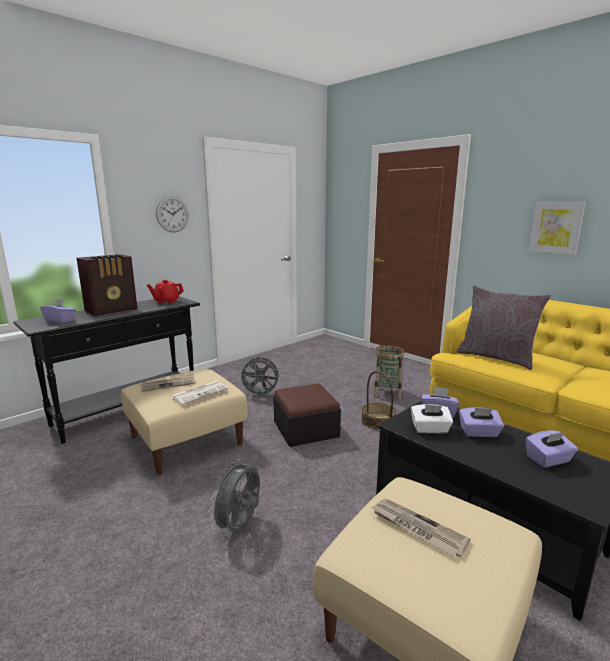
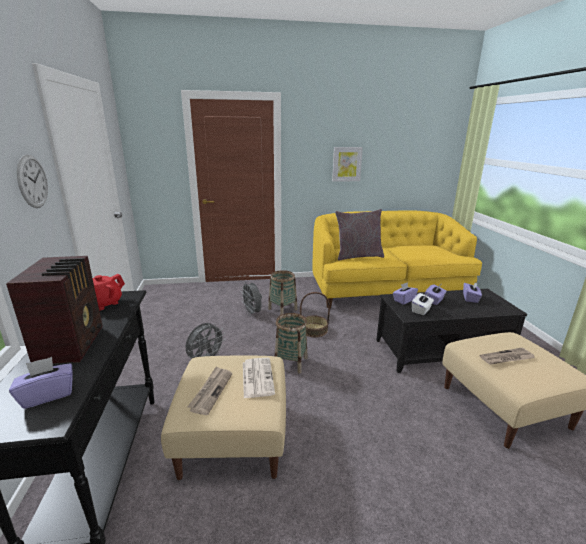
camera: 55 degrees left, 5 degrees up
(240, 526) = (389, 447): grey fan -> grey fan (252, 313)
(306, 429) = (291, 362): ottoman -> basket

